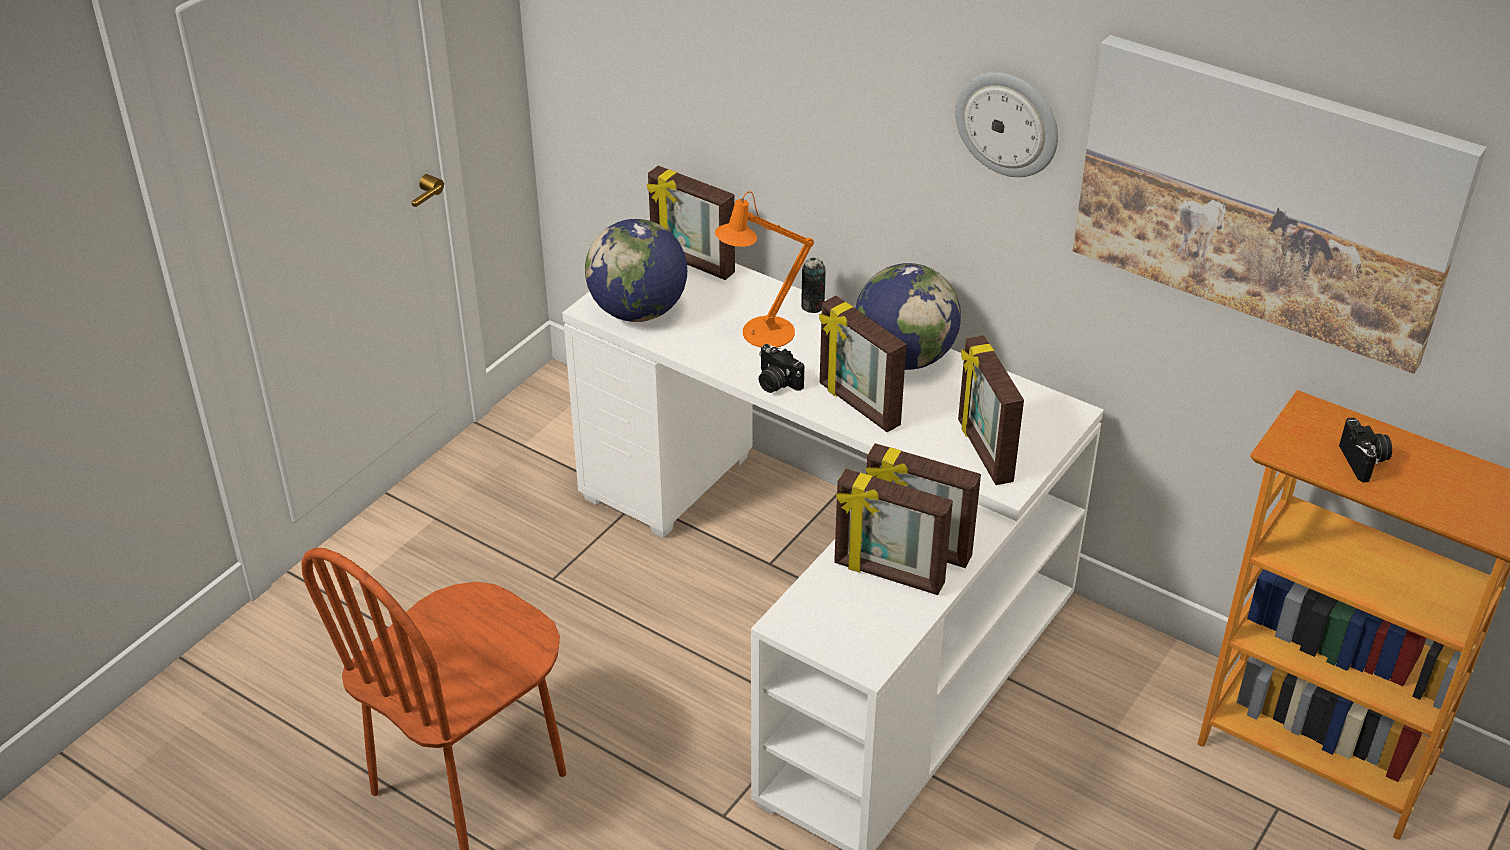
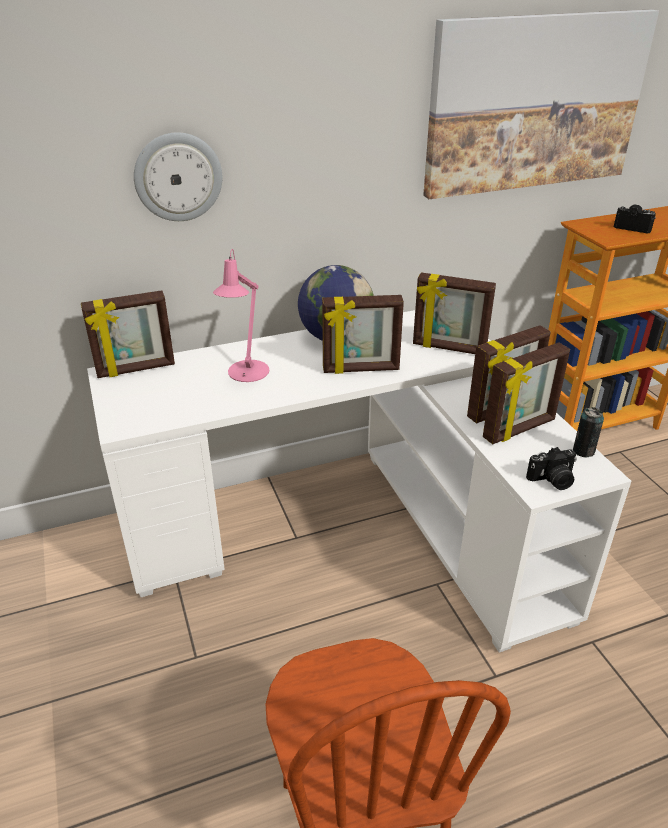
camera: 55 degrees left, 5 degrees down
(638, 311) = (152, 410): globe -> none
(760, 334) = (246, 374): orange table lamp -> pink table lamp
(776, 383) = (302, 388): camera -> camera (552, 480)
(812, 306) = (246, 346): can -> can (583, 451)
(1008, 123) = (367, 126): wall clock -> wall clock (178, 177)

